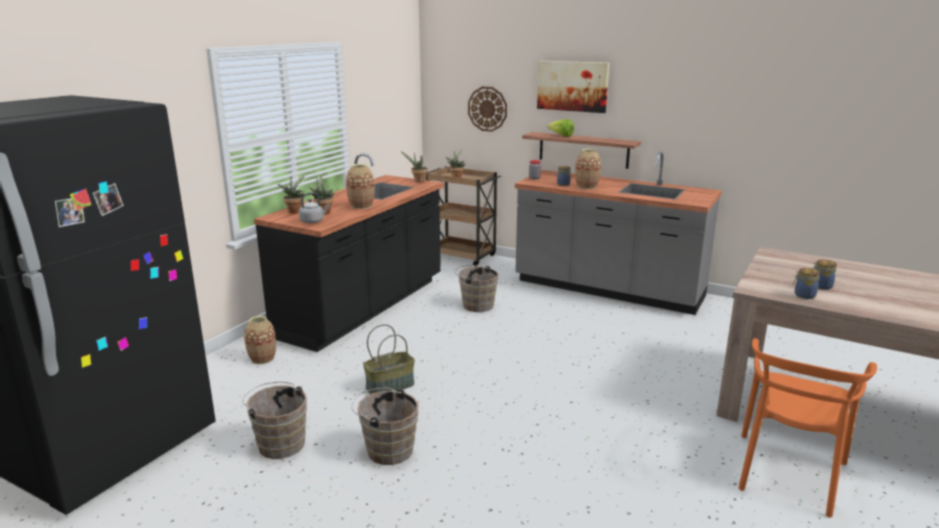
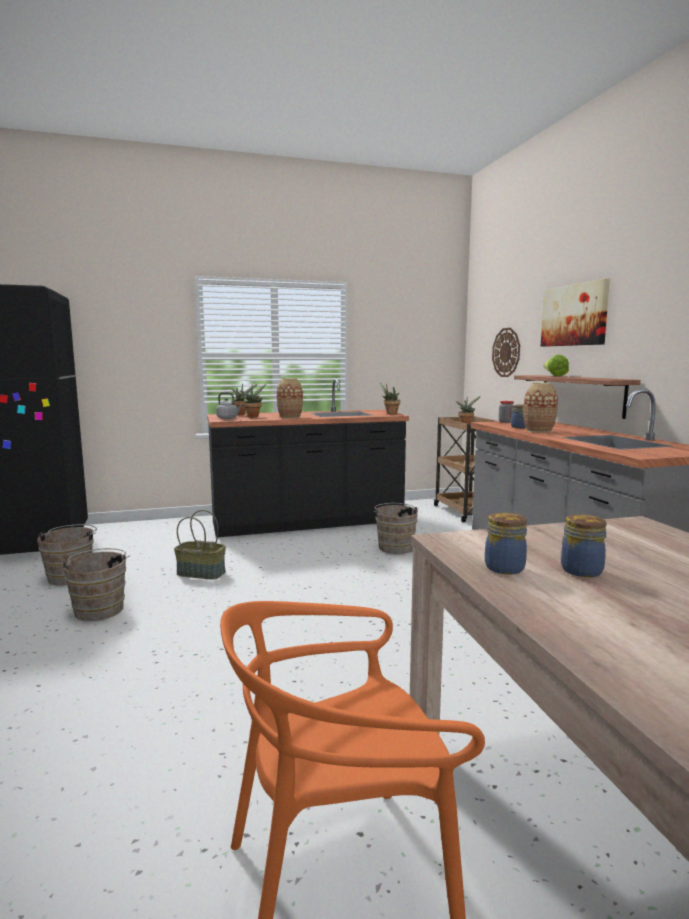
camera: 45 degrees right, 10 degrees down
(262, 359) = (181, 530): vase -> none

